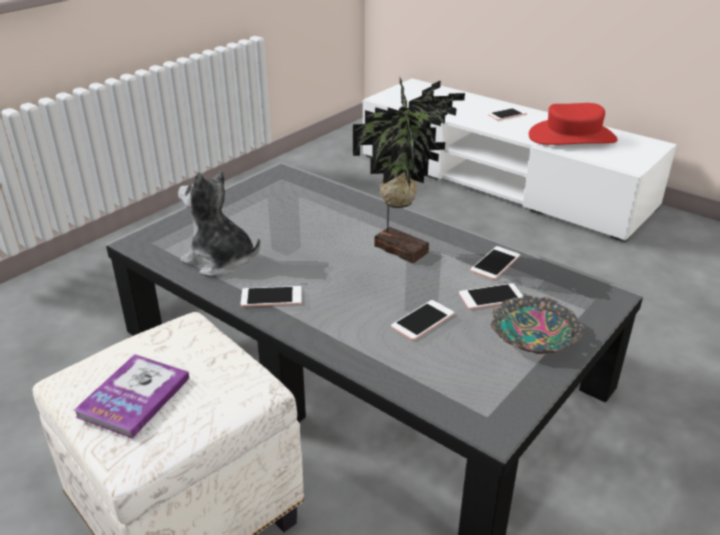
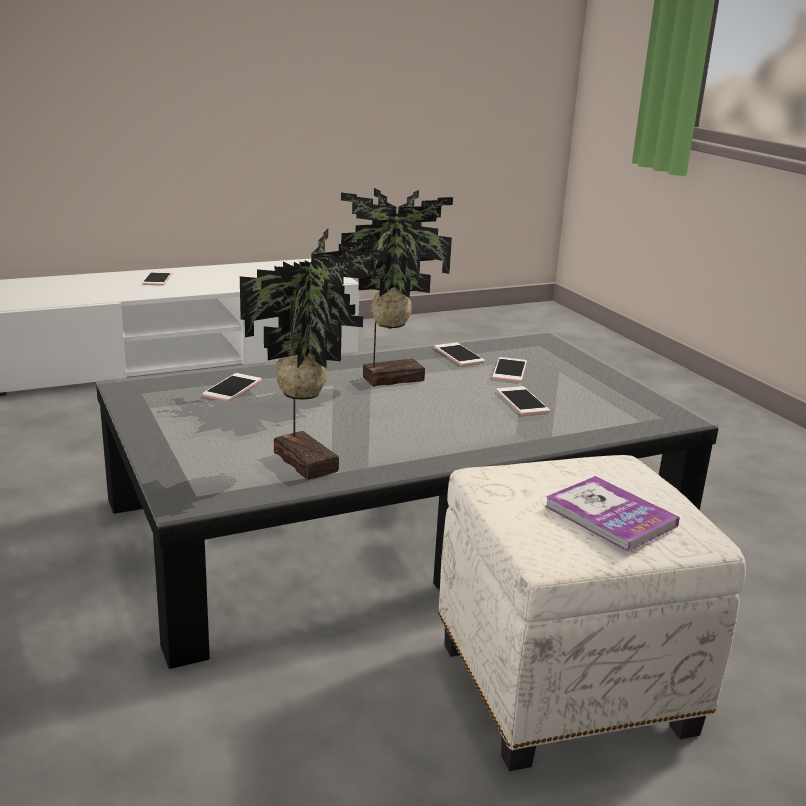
camera: 65 degrees left, 10 degrees down
(220, 261) = (309, 460): plush toy -> potted plant
(271, 297) = (418, 451): phone -> phone (232, 388)
(533, 335) = (575, 373): bowl -> none
(572, 137) = (251, 276): red hat -> none

